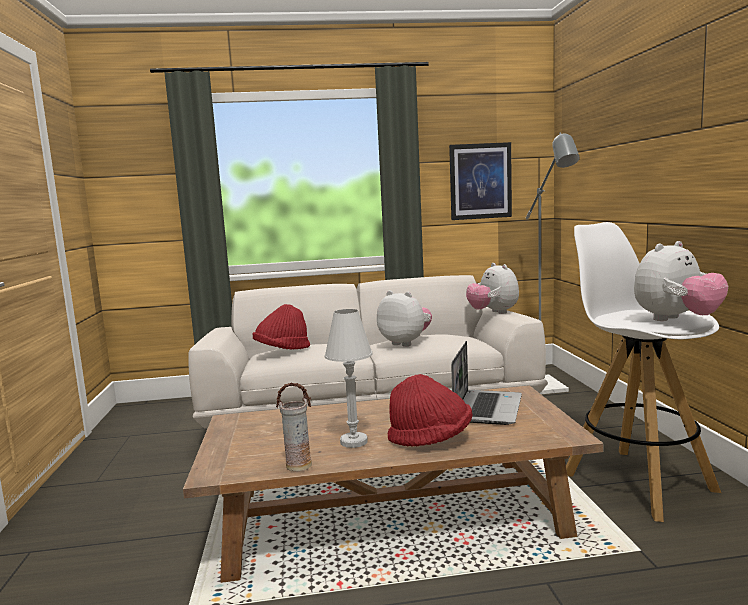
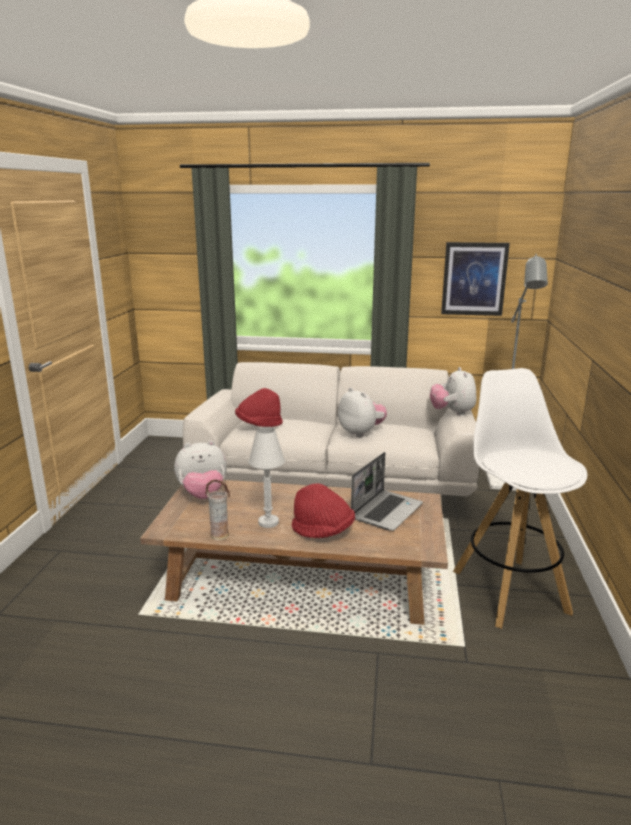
camera: 15 degrees right, 10 degrees up
(676, 320) = (542, 473): plush toy -> plush toy (203, 495)

